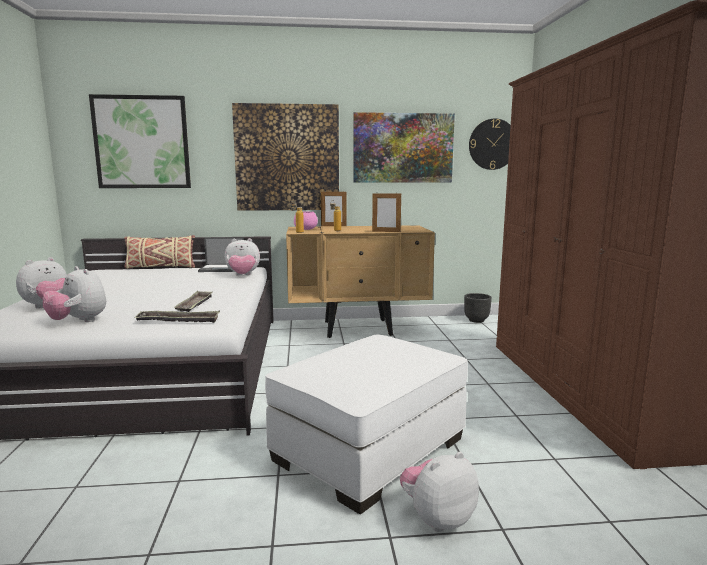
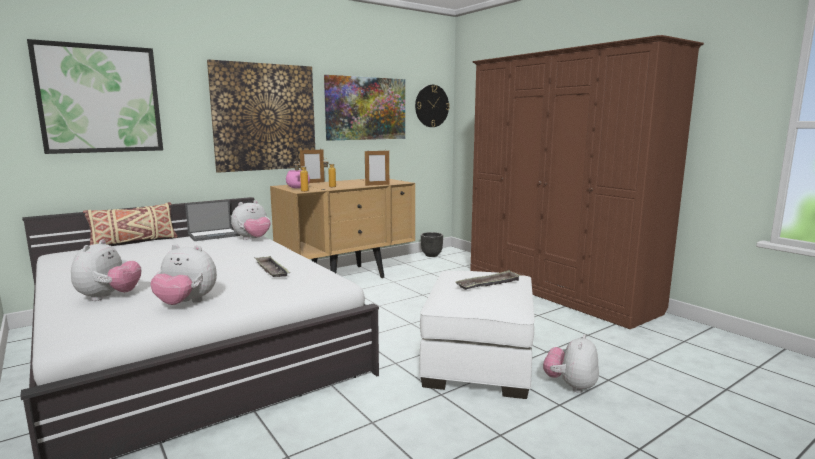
camera: 30 degrees left, 0 degrees up
(178, 321) = (291, 285): tray -> tray (488, 284)

